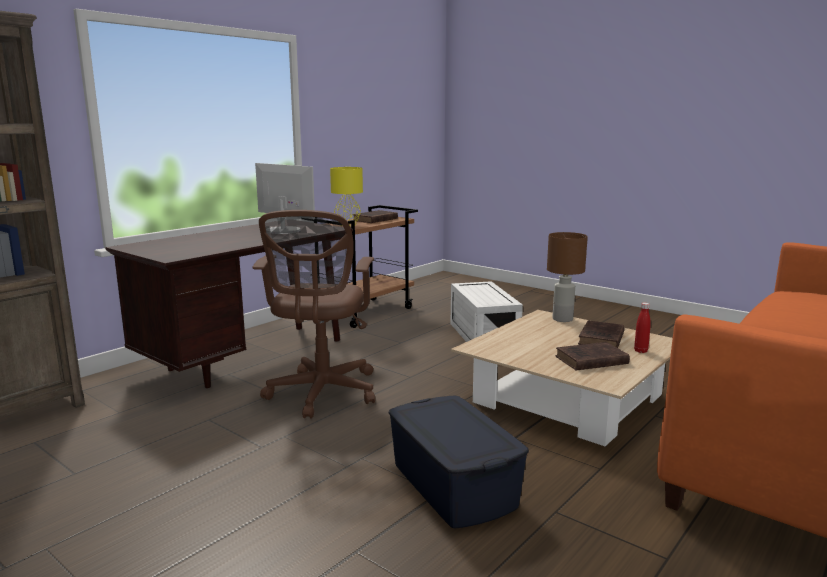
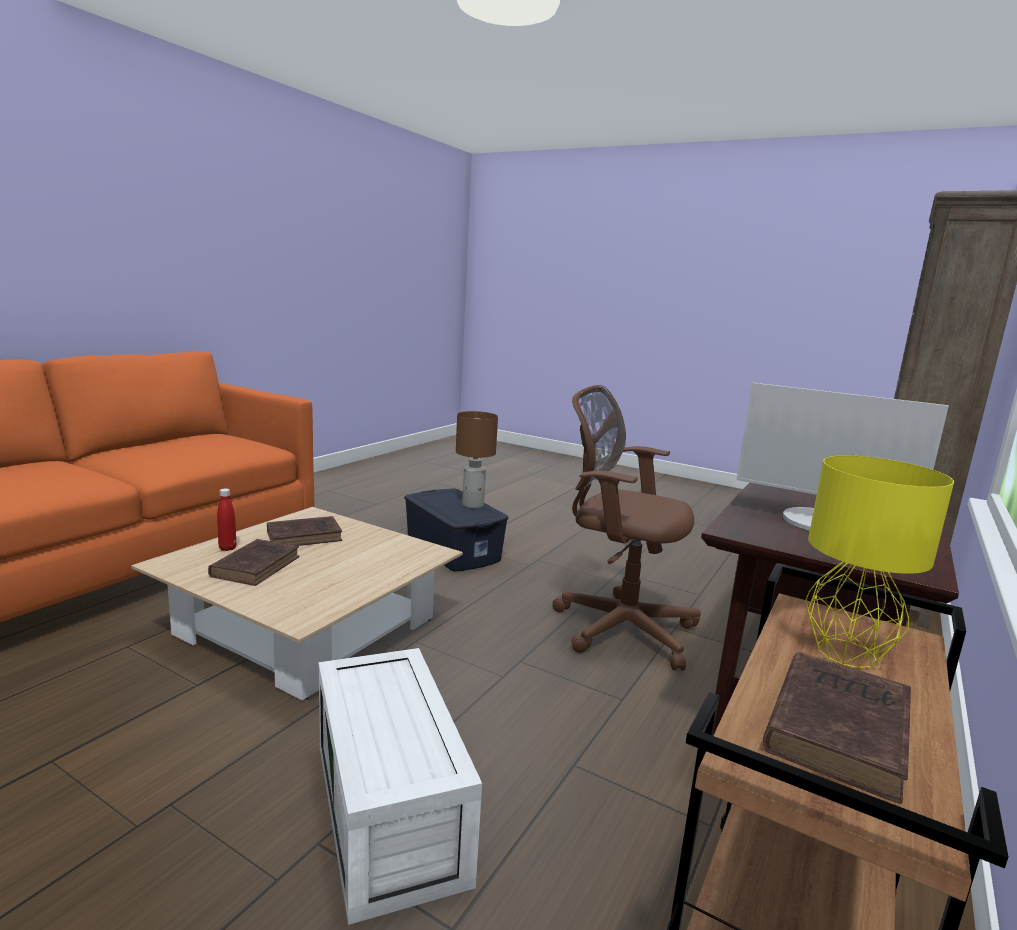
camera: 170 degrees right, 0 degrees up
(322, 394) = (618, 627): brown office chair -> brown office chair turned 60 degrees counterclockwise
(562, 319) = (276, 607): brown table lamp -> brown table lamp (473, 505)

